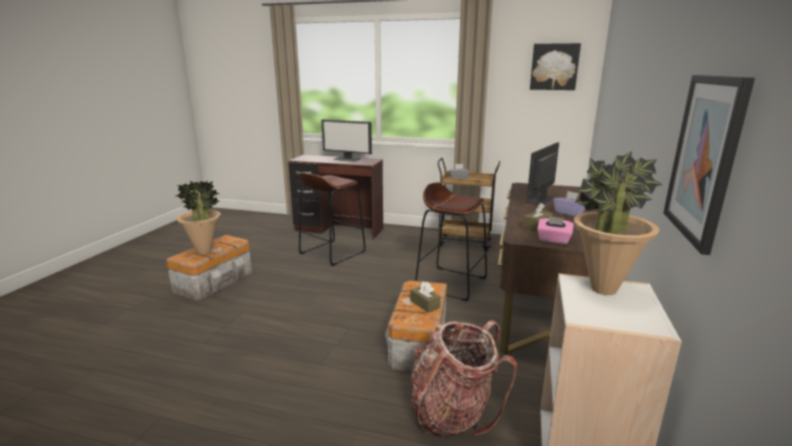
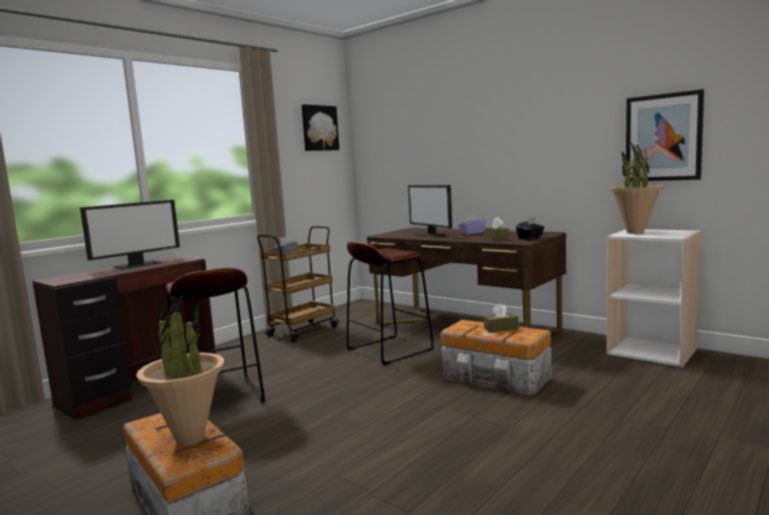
camera: 65 degrees left, 10 degrees down
(452, 412) = (605, 380): backpack -> none
(553, 240) = (530, 238): pink tissue box -> black tissue box

